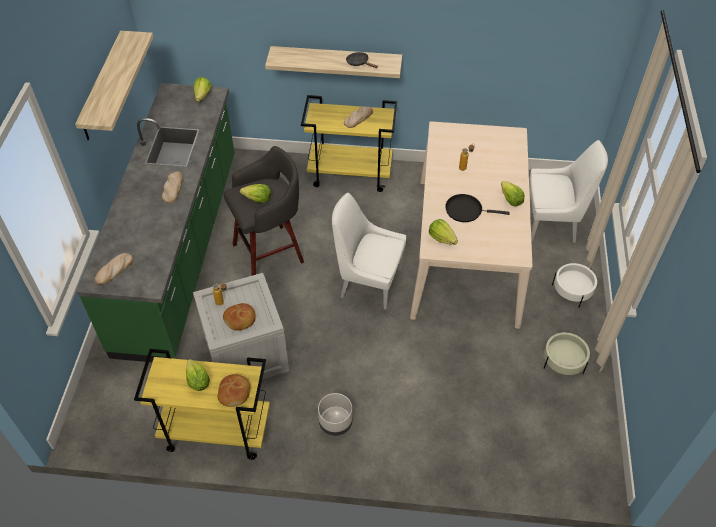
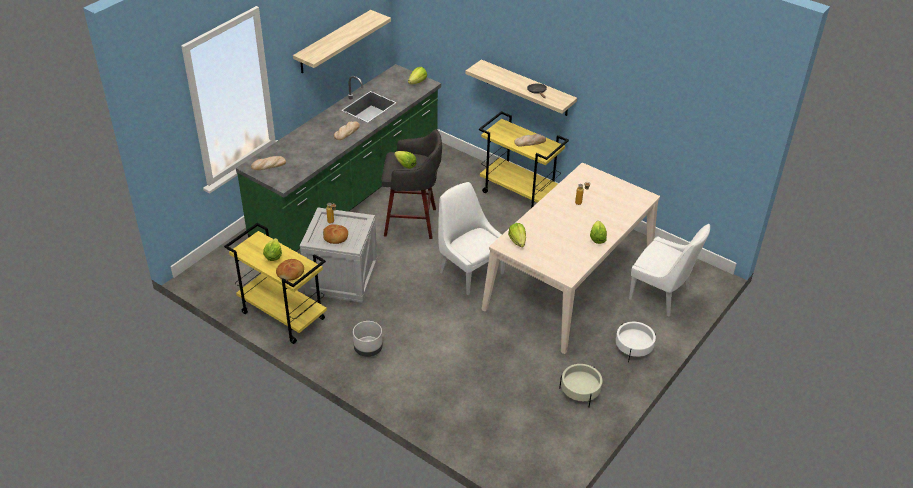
camera: 30 degrees right, 10 degrees down
(466, 210) = (554, 231): black frying pan -> none

